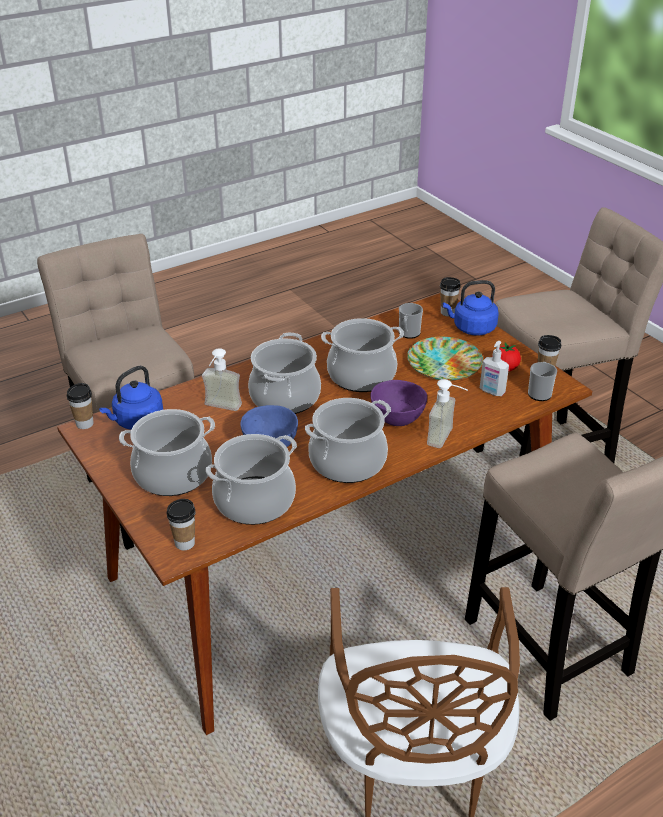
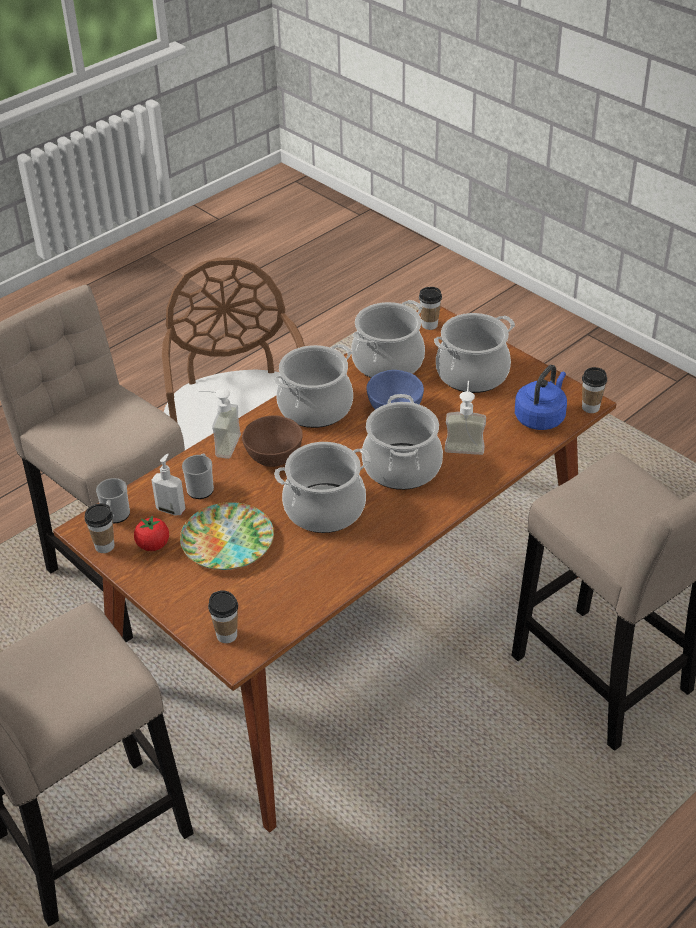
camera: 170 degrees right, 5 degrees up
(396, 419) = (275, 459): purple bowl -> brown bowl
(408, 334) = (277, 584): mug -> mug (201, 487)
(472, 328) = (192, 608): blue kettle -> none

